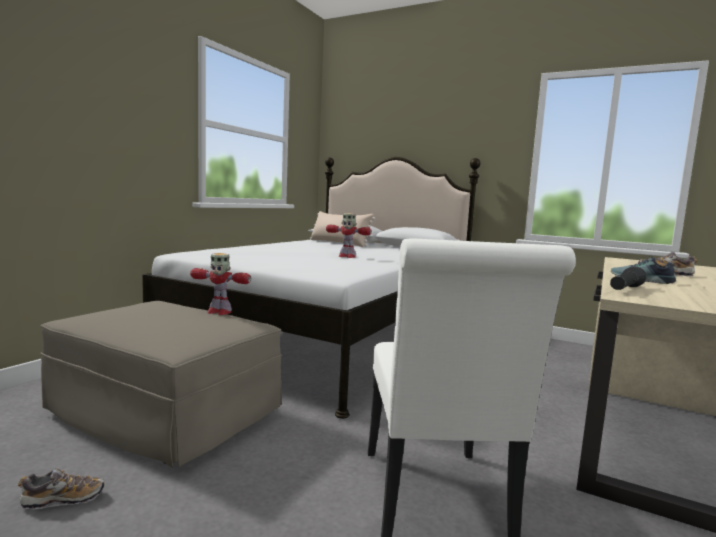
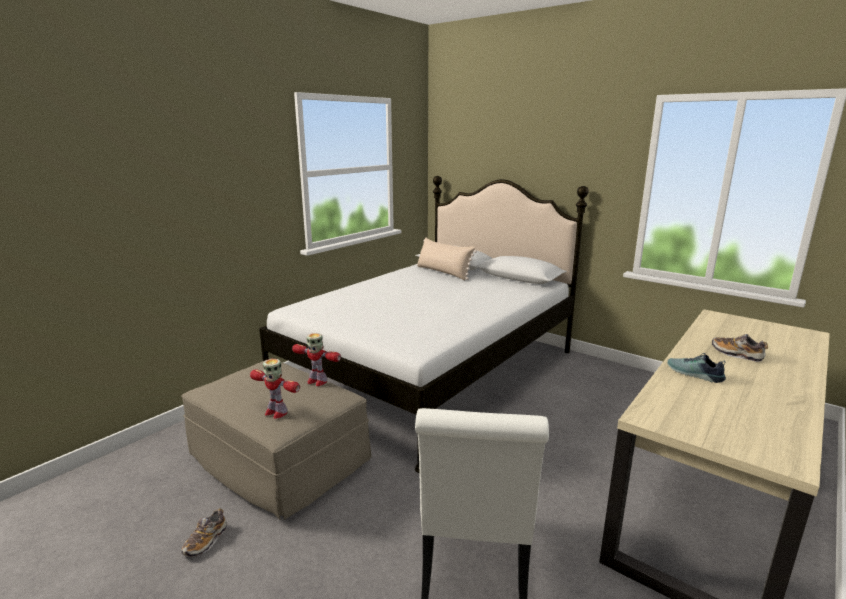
camera: 10 degrees right, 10 degrees up
(63, 499) = (206, 541): shoe -> shoe turned 120 degrees clockwise
(346, 256) = (439, 307): toy robot -> toy robot (276, 412)
(625, 290) = (657, 399): black flashlight -> none

